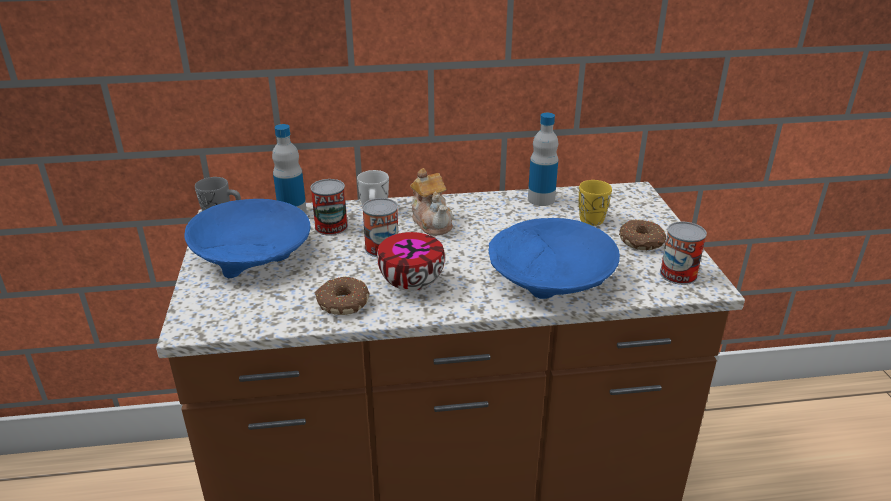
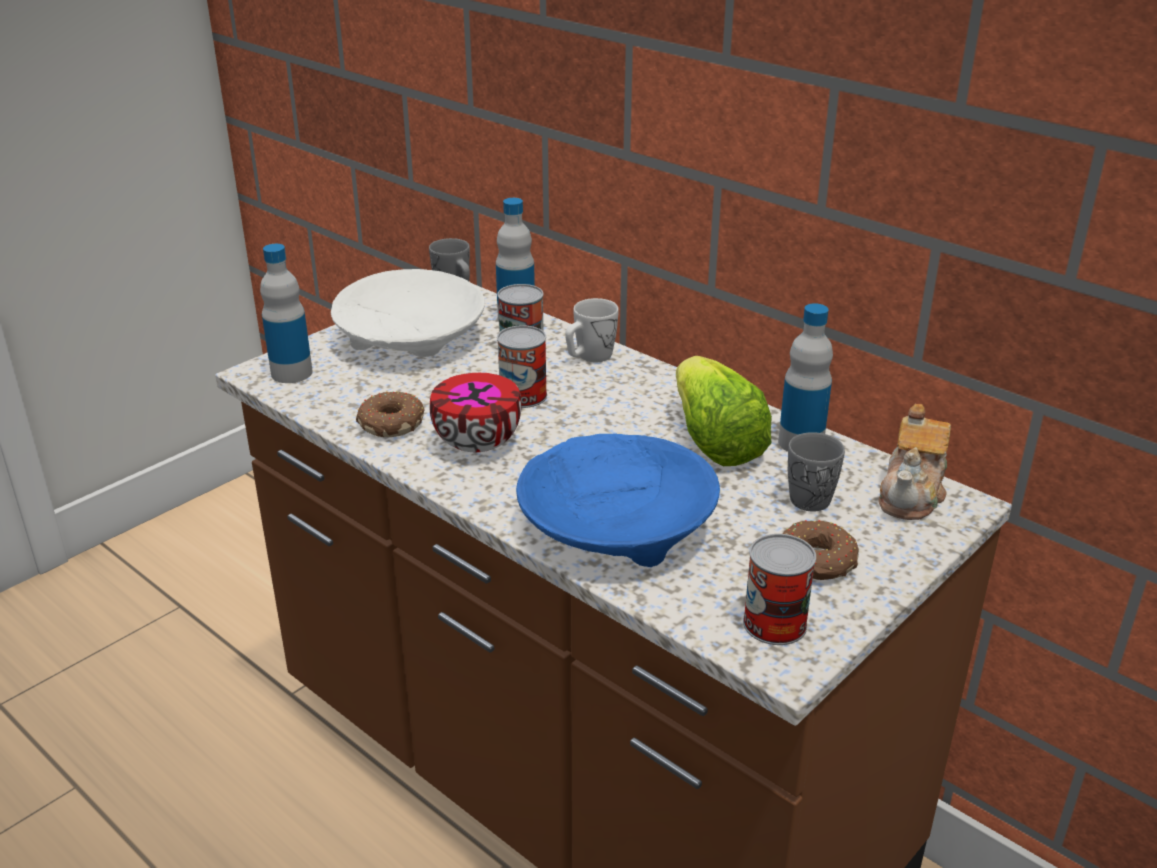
camera: 50 degrees right, 0 degrees up
(215, 315) = (291, 373): none -> bottle
(252, 254) = (412, 338): blue bowl -> white bowl
(432, 222) = (624, 398): teapot -> teapot (912, 495)
(509, 218) = (714, 441): none -> lettuce
(589, 217) = (814, 496): yellow mug -> grey mug

